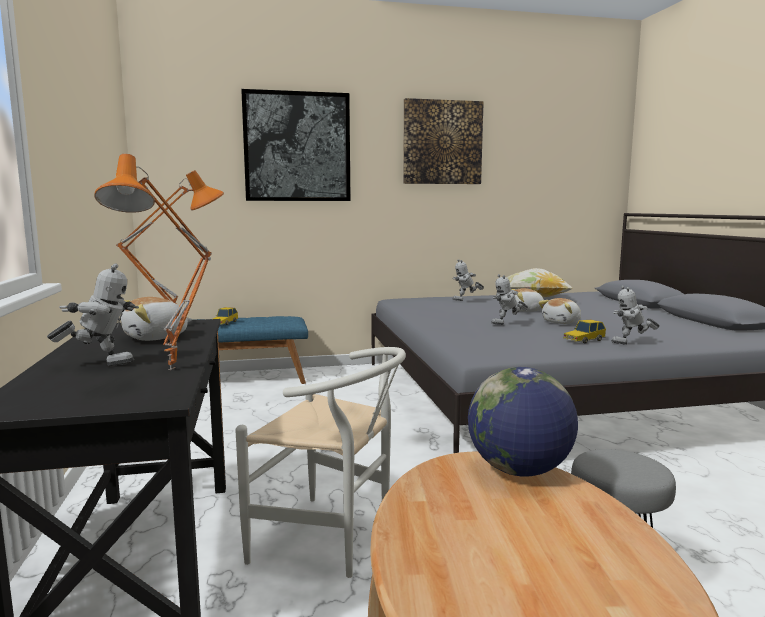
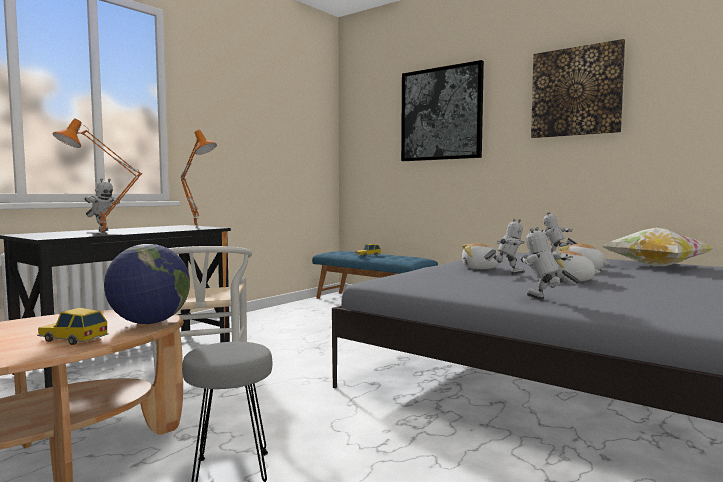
camera: 50 degrees right, 5 degrees down
(157, 337) = (166, 229): plush toy -> plush toy (480, 268)
(507, 324) = (506, 274): toy robot -> toy robot turned 135 degrees clockwise
(584, 340) = (514, 290): toy car -> toy car (72, 339)

